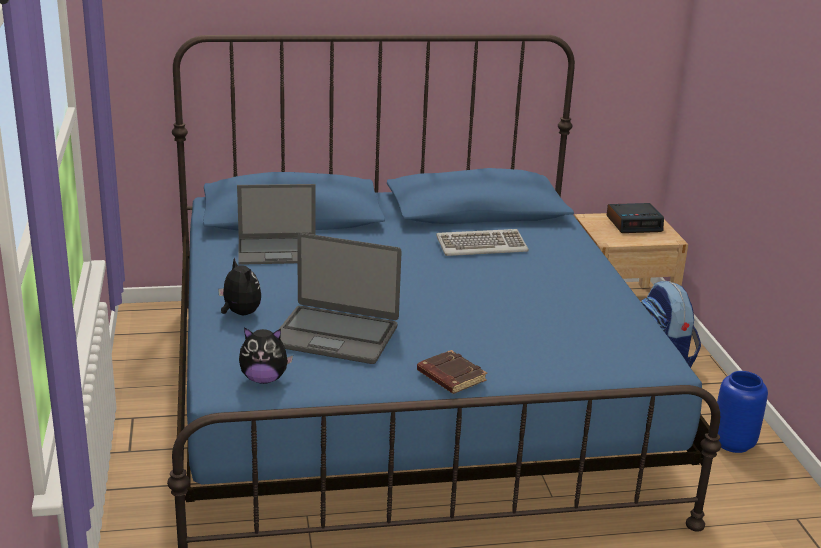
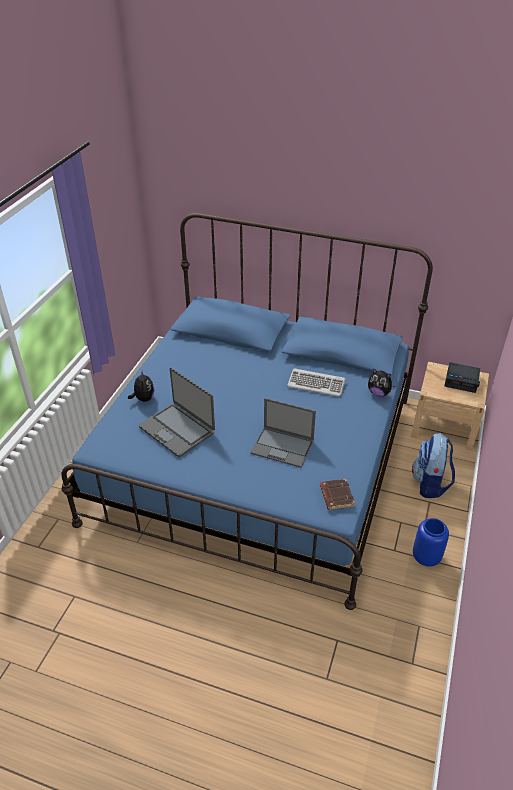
camera: 30 degrees right, 15 degrees up
(264, 379) = (118, 449): plush toy -> plush toy (379, 393)
(279, 251) = (200, 357): laptop -> laptop (283, 447)
(450, 377) = (209, 480): brown book -> brown book (336, 496)

